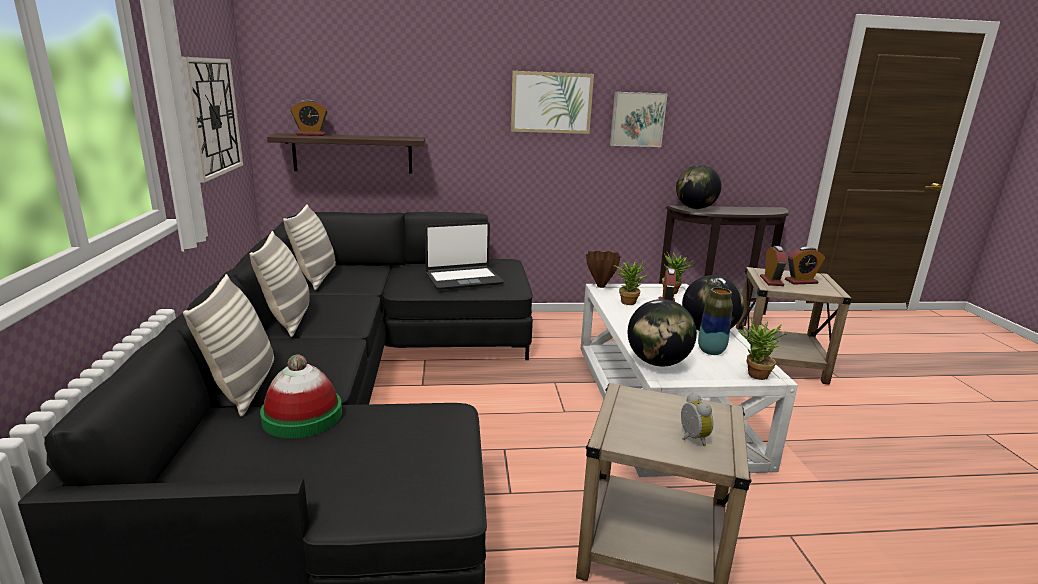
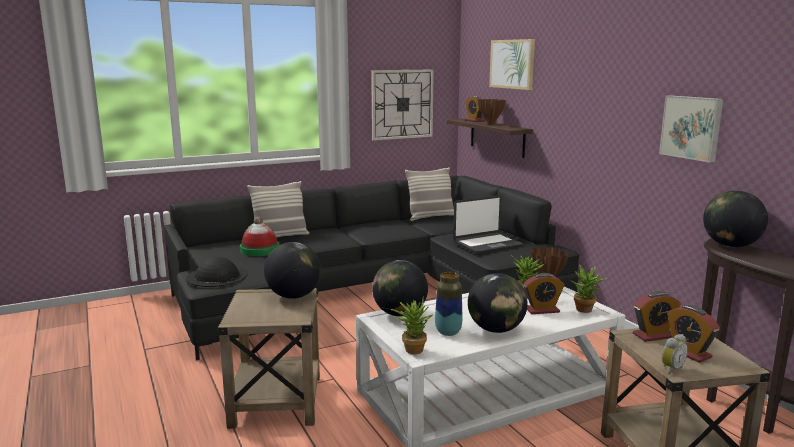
camera: 70 degrees right, 5 degrees down
(288, 319) = (361, 226): pillow -> none
(358, 136) = (491, 124): none -> brown vase
(409, 479) = (217, 276): none -> black hat
(463, 279) = (487, 244): laptop -> laptop turned 75 degrees counterclockwise
(551, 102) = (616, 104): picture -> picture (512, 64)
(639, 402) = (294, 296): none -> globe
(691, 438) = (256, 311): alarm clock -> alarm clock (671, 369)

